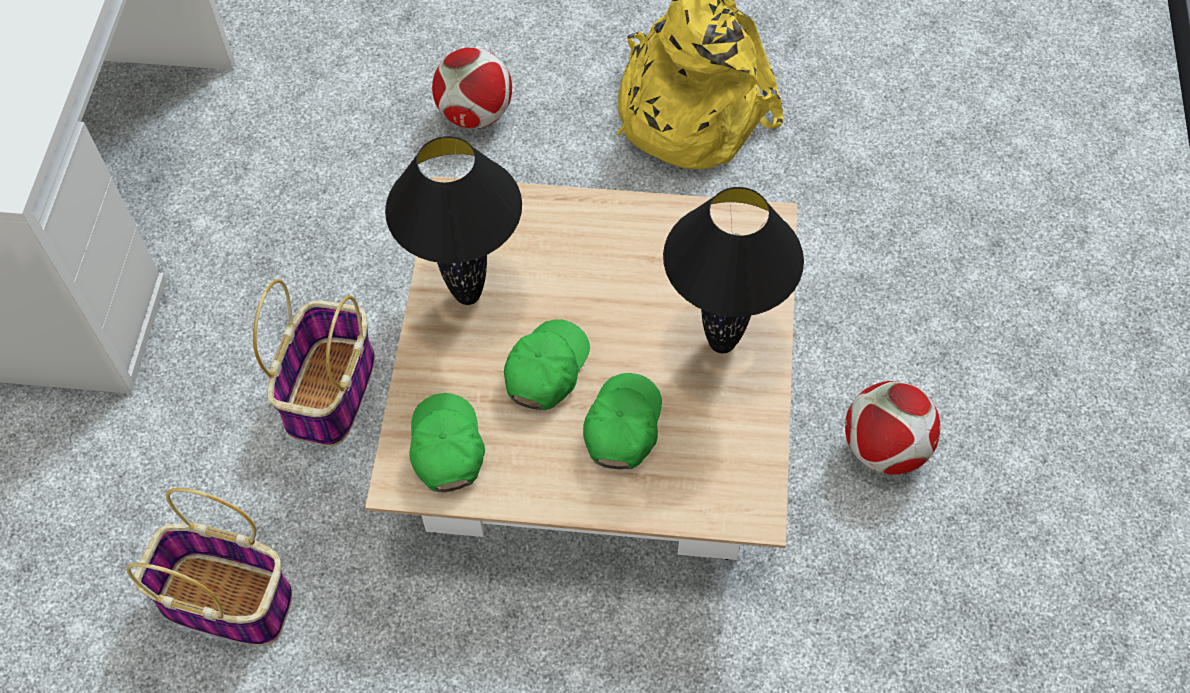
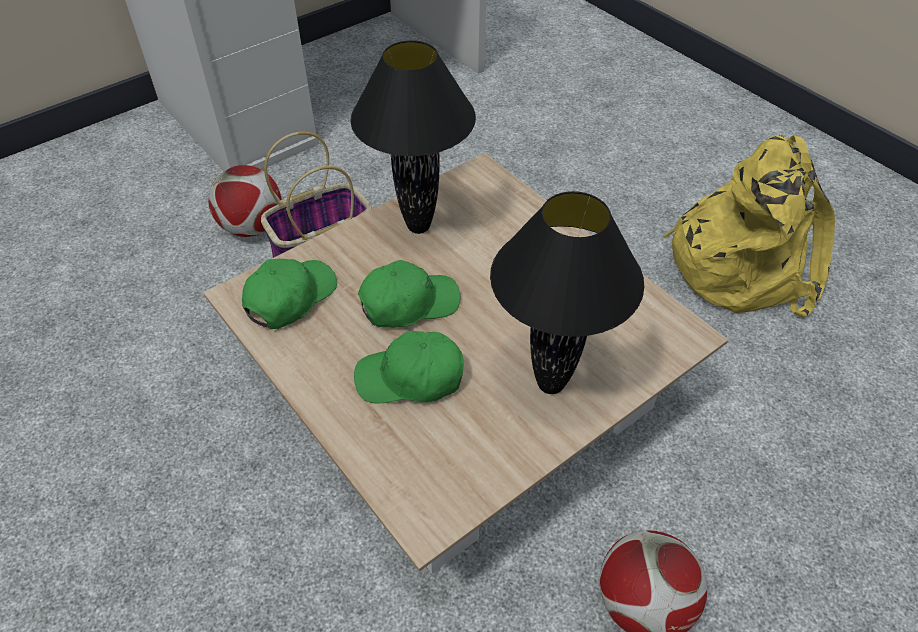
camera: 45 degrees right, 10 degrees down
(229, 600) = (136, 316): basket -> none
(476, 114) = (588, 175): football -> football (252, 227)
(622, 426) = (411, 378): green cap -> green cap turned 150 degrees counterclockwise

